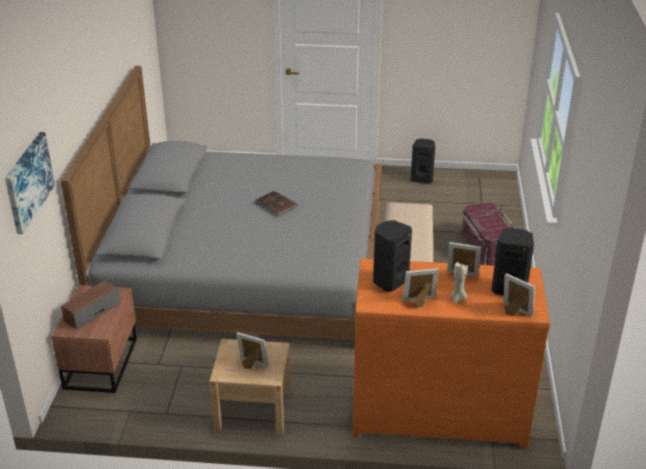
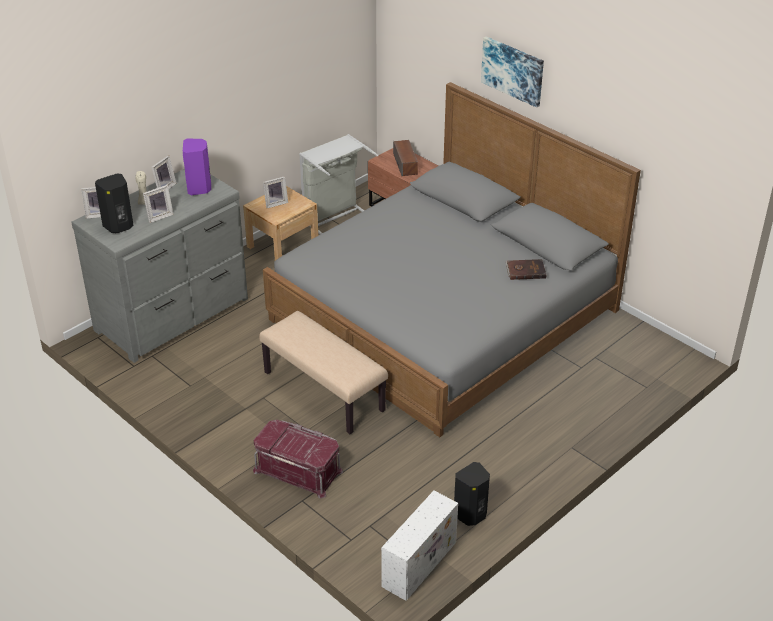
camera: 130 degrees right, 5 degrees up
(27, 181) = (416, 38): picture -> picture (513, 70)
(165, 401) = (336, 219): none -> grey laundry basket
(276, 205) = (422, 265): brown book -> brown book (525, 270)
(389, 281) = (199, 188): black speaker -> purple speaker
(438, 410) = (174, 315): orange dresser -> grey dresser
(478, 179) = (420, 563): none -> white storage box

